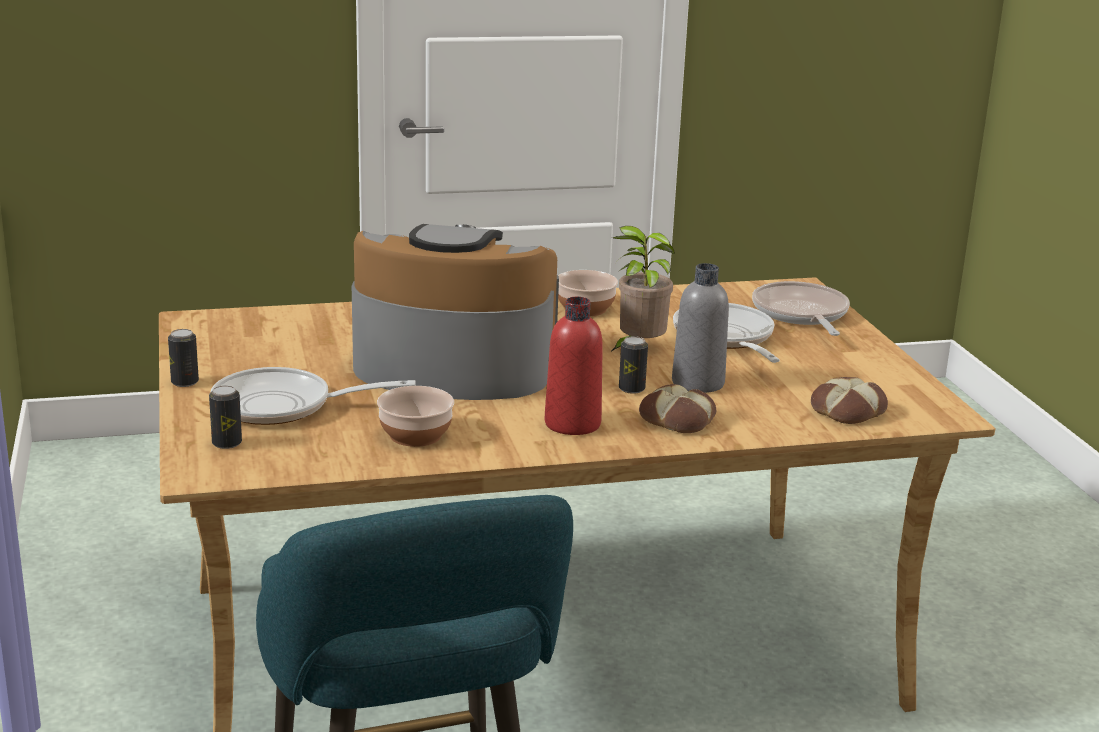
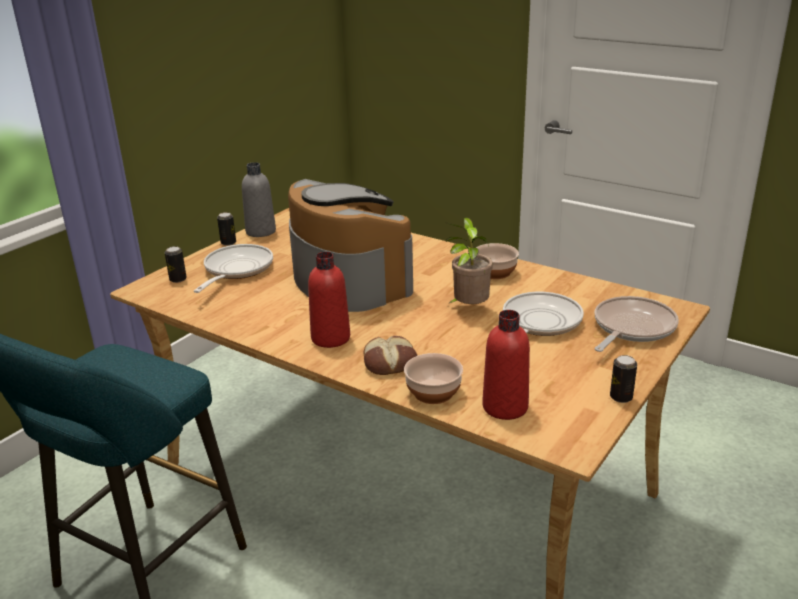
camera: 50 degrees right, 5 degrees up
(283, 406) = (235, 270): frying pan -> frying pan turned 60 degrees clockwise
(416, 435) = (252, 310): bowl -> bowl (434, 392)
(631, 389) = (407, 332): can -> can (621, 397)
(698, 383) = (453, 345): grey bottle -> grey bottle (261, 231)
(846, 410) = (505, 407): bread -> red bottle

